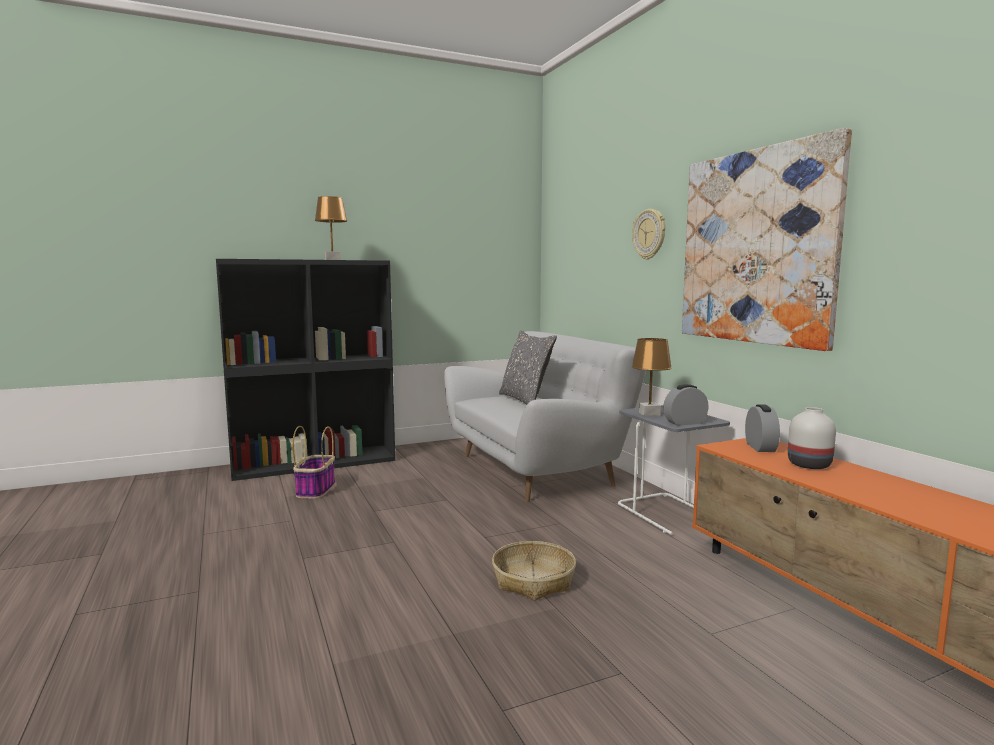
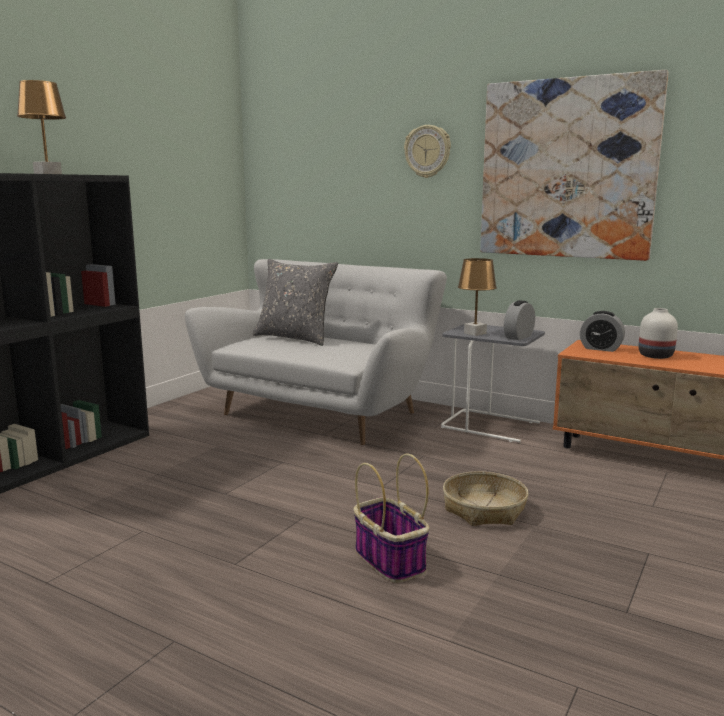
camera: 35 degrees left, 5 degrees up
(316, 490) = (107, 490): basket -> basket (388, 560)
(760, 447) = (600, 348): alarm clock -> alarm clock turned 150 degrees clockwise

